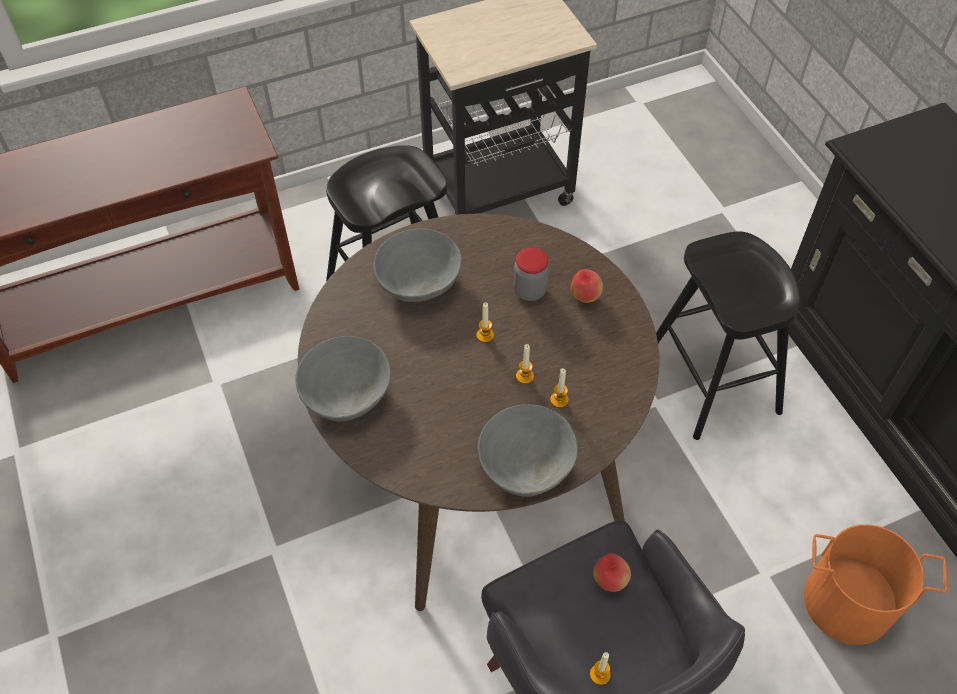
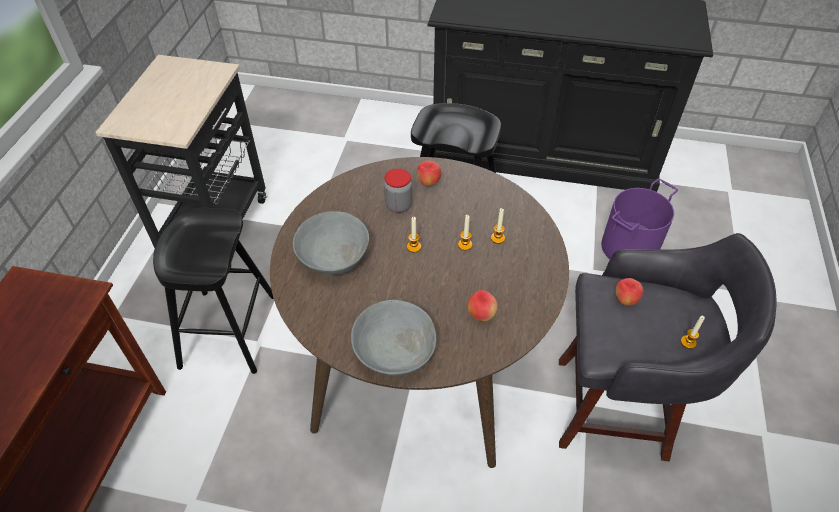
camera: 55 degrees left, 5 degrees down
(443, 440) = (481, 315): none -> apple
(525, 463) = (533, 281): grey bowl -> none
(848, 603) = (630, 247): orange bucket -> purple bucket

